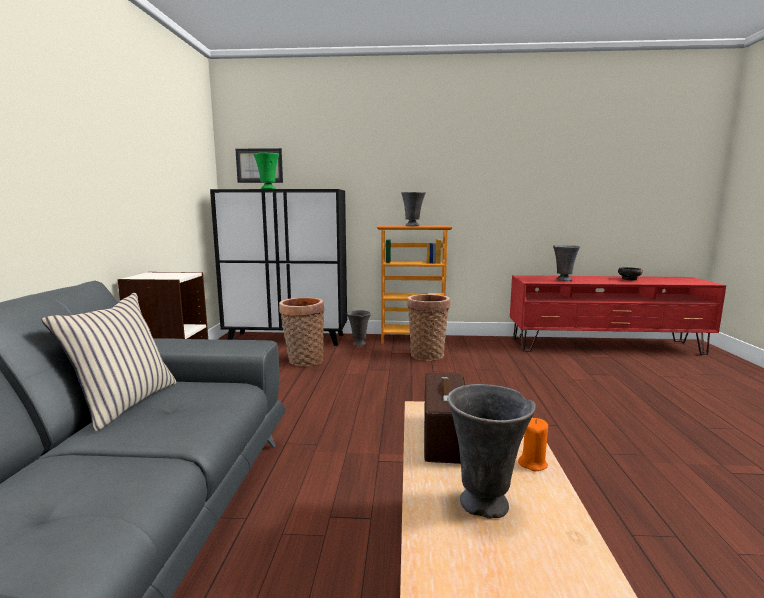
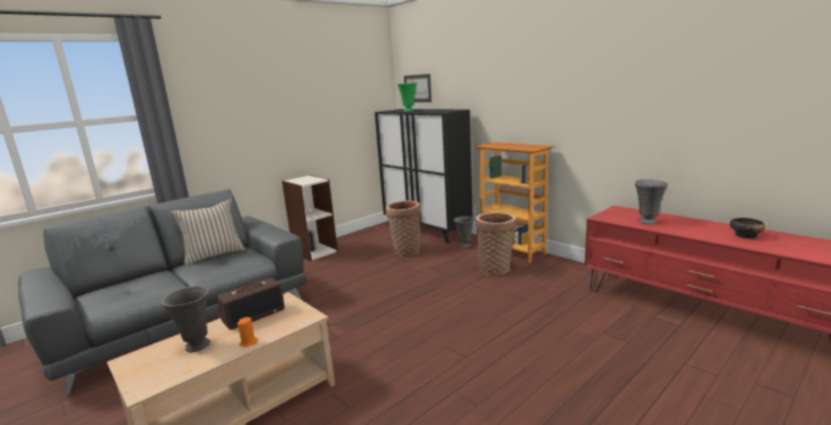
camera: 45 degrees right, 5 degrees up
(413, 226) = (512, 145): grey vase -> none

